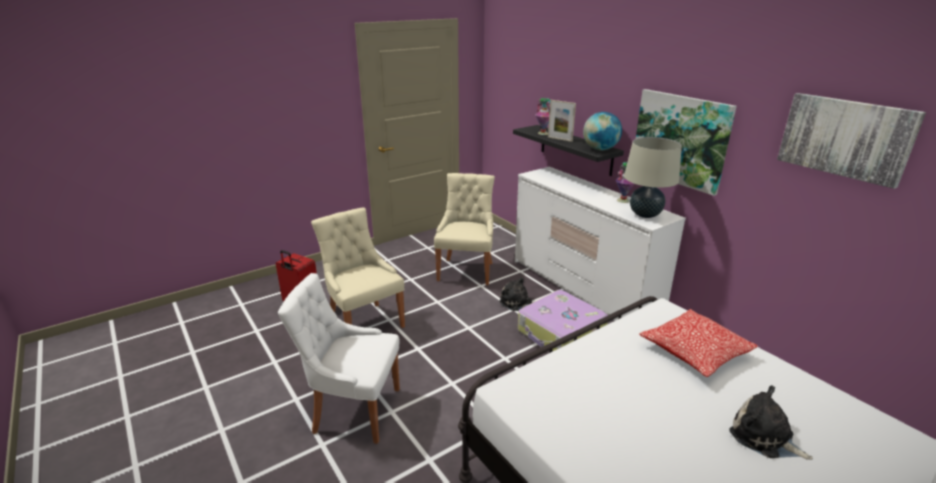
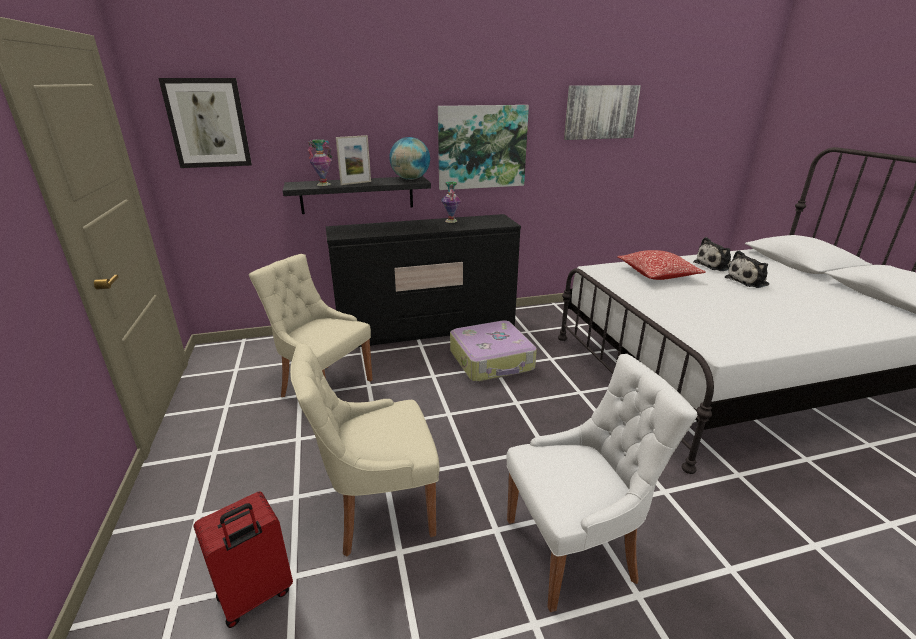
camera: 70 degrees left, 0 degrees up
(353, 410) = (574, 549): white chair -> white chair turned 135 degrees counterclockwise
(510, 74) = (208, 123): none -> picture
(516, 303) = (424, 371): plush toy -> plush toy (715, 265)
(583, 289) = (427, 330): white dresser -> black dresser
(645, 214) = (488, 221): beige table lamp -> none

